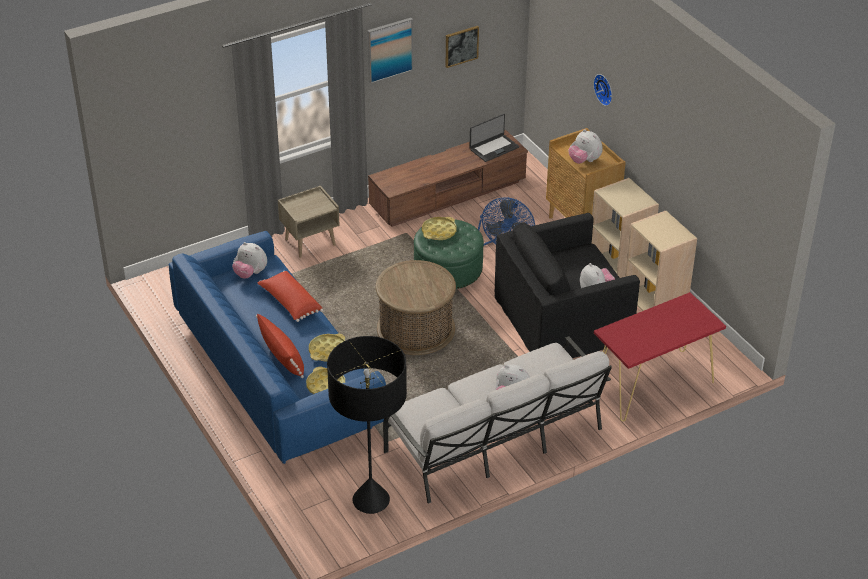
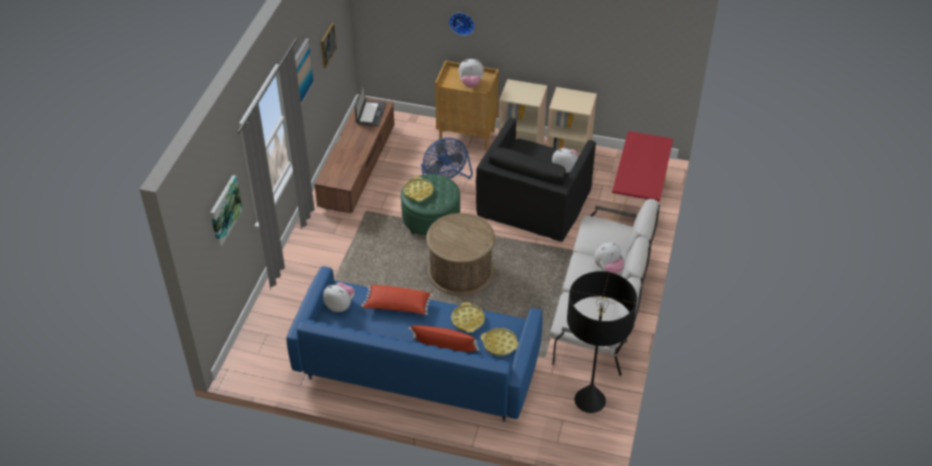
camera: 45 degrees left, 5 degrees up
(190, 118) = (224, 210): none -> picture
(250, 273) = (340, 305): plush toy -> plush toy turned 135 degrees counterclockwise
(310, 242) = (310, 260): beige nightstand -> none

